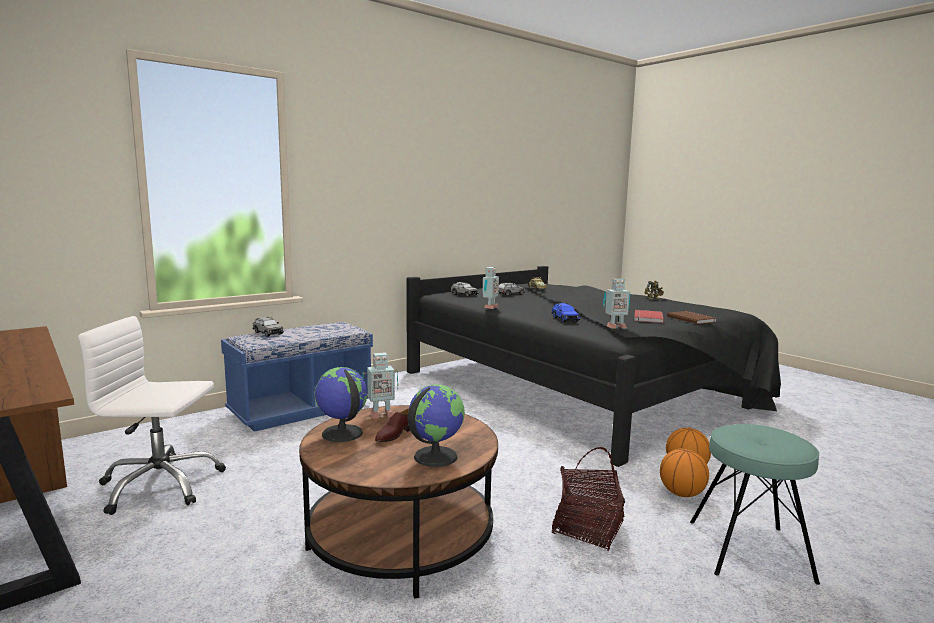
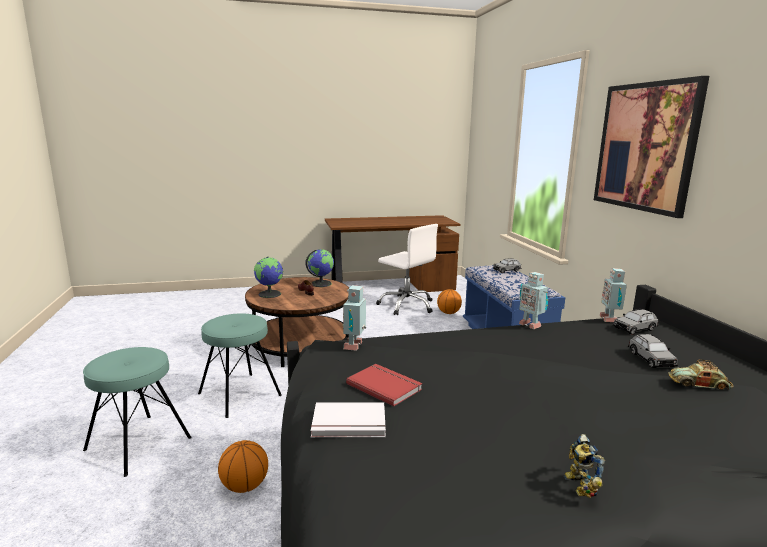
camera: 115 degrees right, 5 degrees up
(160, 485) = (407, 305): white office chair -> white office chair turned 105 degrees clockwise
(377, 175) = (645, 147): none -> picture
(380, 414) = (336, 292): toy robot -> toy robot (609, 319)
(565, 319) = (435, 344): blue toy car -> none
(587, 529) = (240, 394): basket -> turquoise stool
(681, 493) = (219, 456): basketball -> basketball (448, 313)
(692, 319) = (349, 424): brown book -> white book

